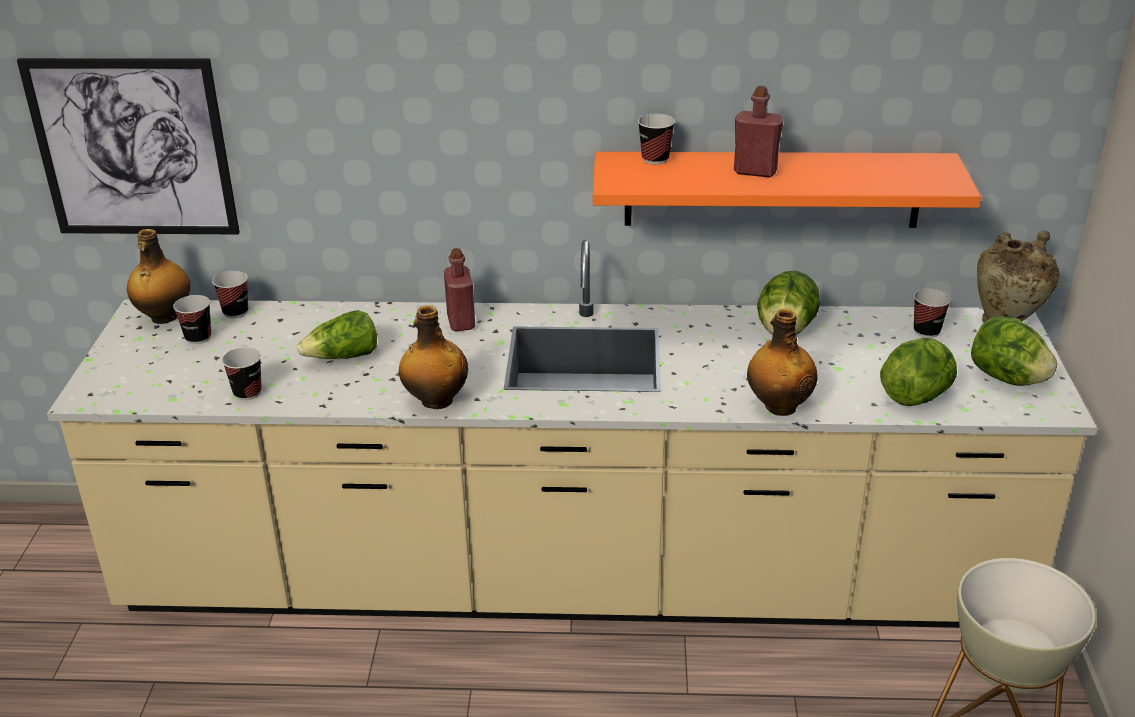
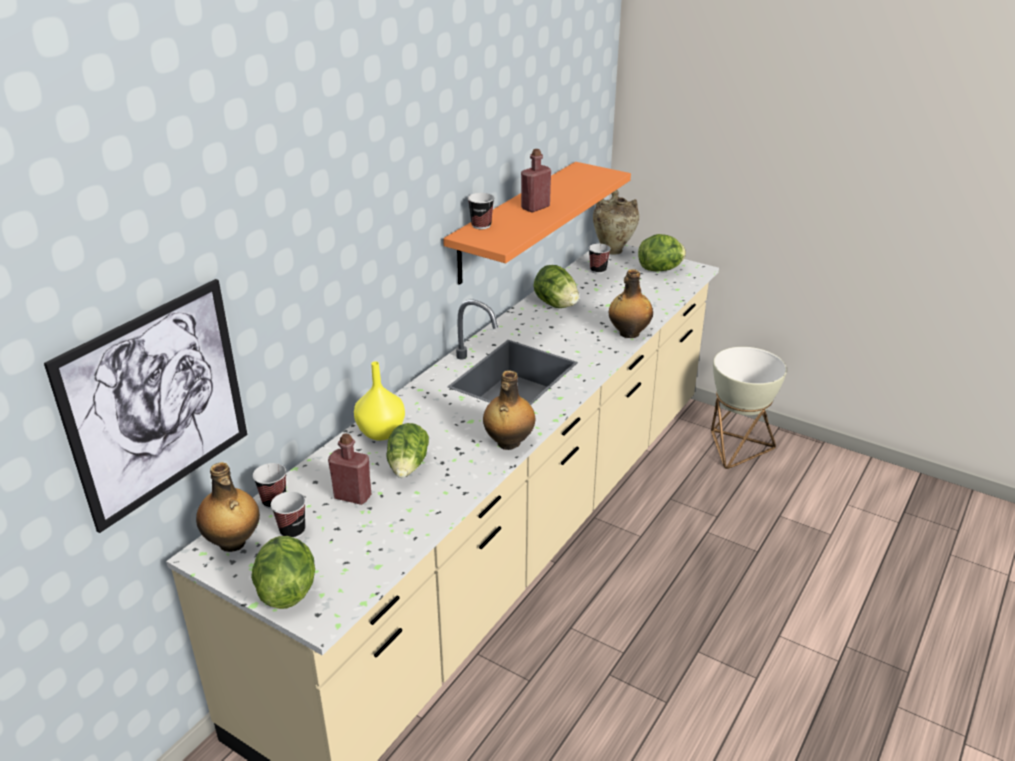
camera: 60 degrees left, 0 degrees up
(247, 393) = (410, 524): cup -> none
(389, 321) = (380, 433): none -> yellow vase
(461, 322) = (417, 404): red bottle -> red bottle (352, 496)
(916, 396) = (654, 295): lettuce -> lettuce (286, 590)

